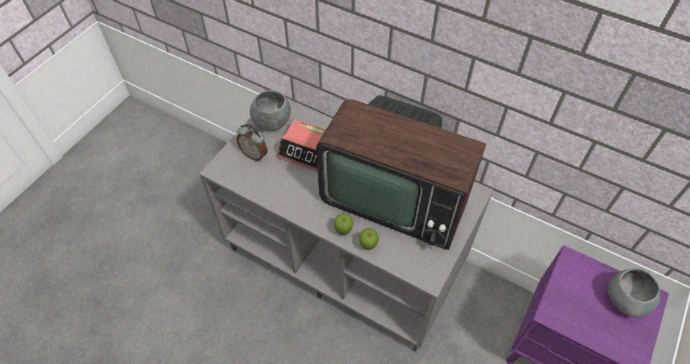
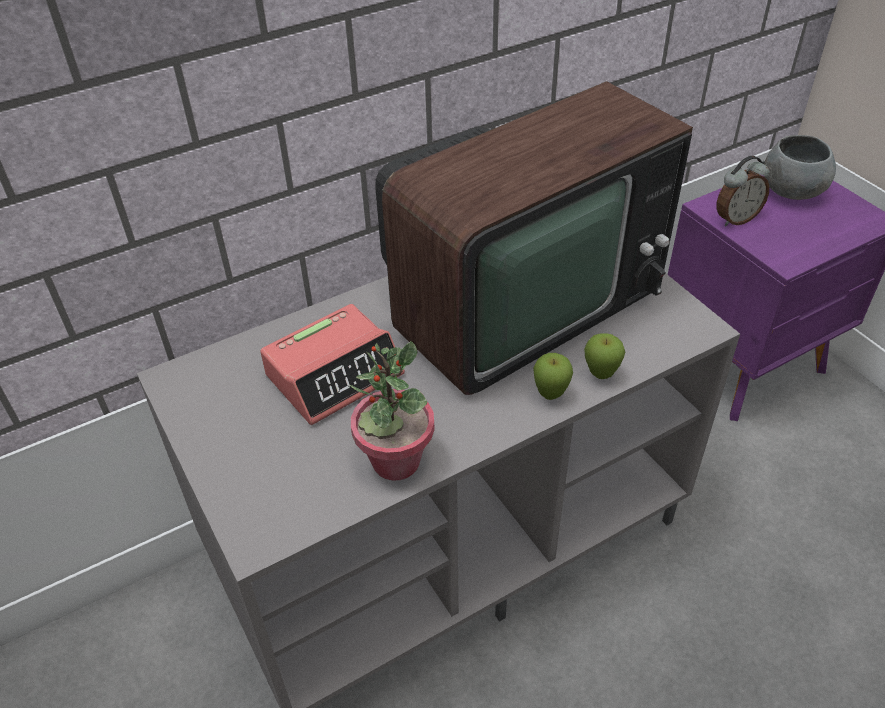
camera: 60 degrees left, 10 degrees down
(254, 154) = (270, 460): alarm clock -> alarm clock (735, 219)
(272, 122) = (212, 403): grey bowl -> none
(275, 193) = (395, 461): none -> potted plant

